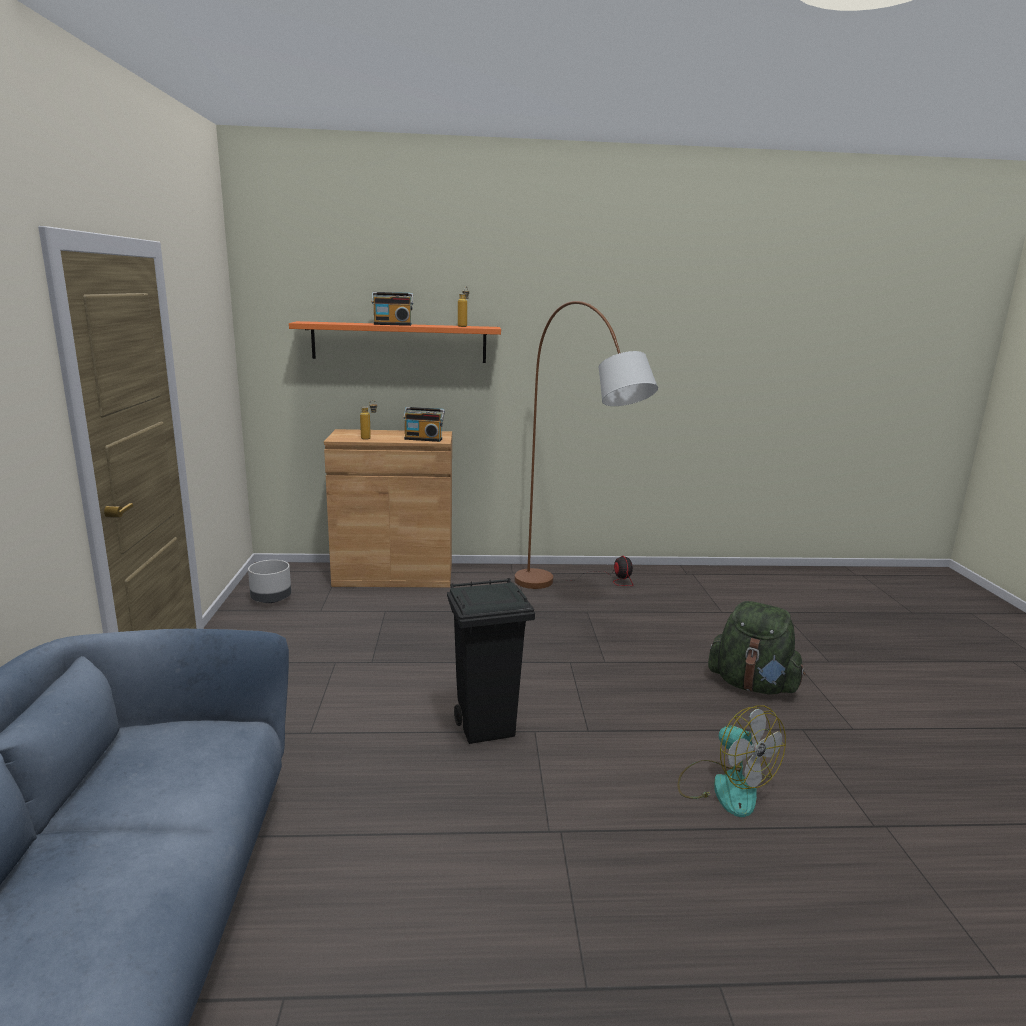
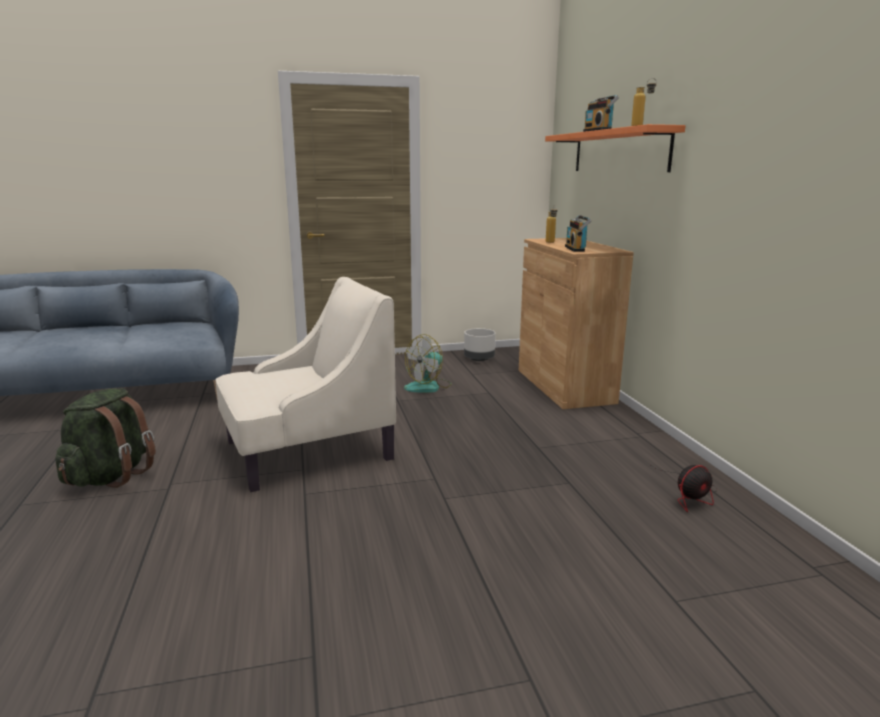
camera: 80 degrees right, 0 degrees up
(487, 728) = (306, 450): black trash can -> beige armchair
(571, 610) = (563, 472): brown floor lamp -> none
(724, 786) = (201, 573): fan -> fan (428, 386)
(752, 685) = (427, 615): green backpack -> green backpack (111, 476)

